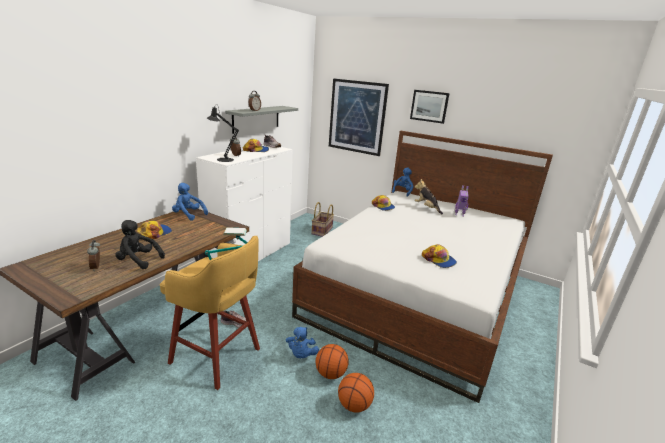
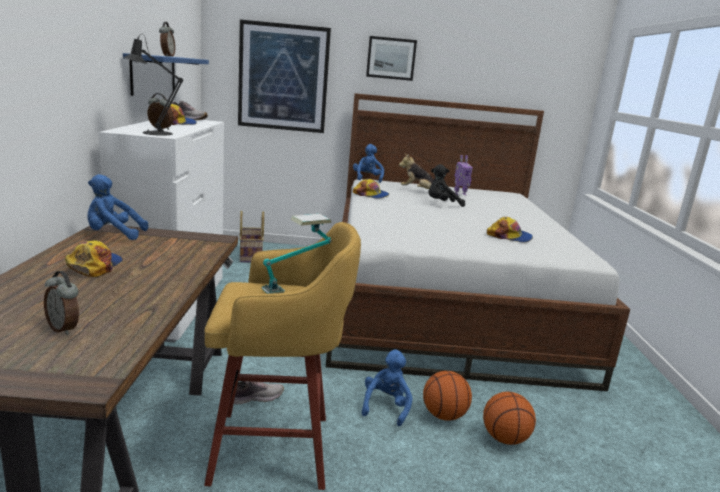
camera: 30 degrees left, 5 degrees down
(138, 260) = (130, 305): black plush toy -> black plush toy (442, 204)
(256, 119) = (153, 74): grey shelf -> blue shelf
(301, 354) = (386, 407): blue plush toy -> blue plush toy turned 135 degrees counterclockwise

